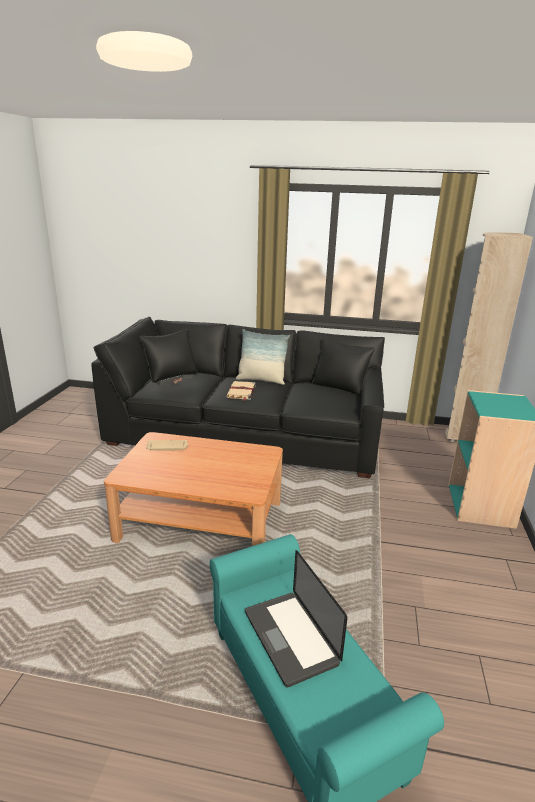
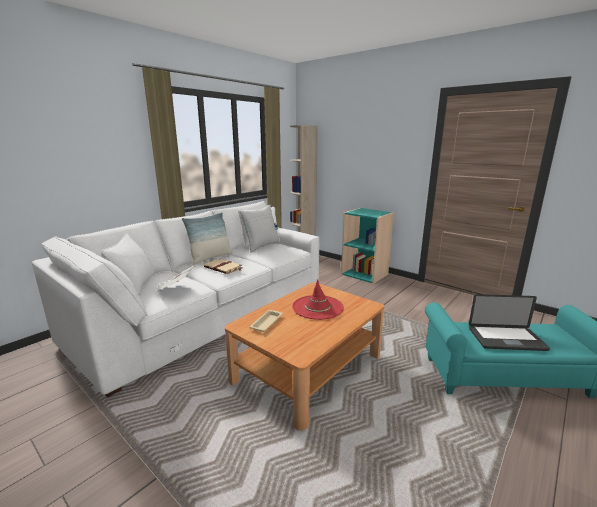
camera: 60 degrees left, 5 degrees down
(219, 464) = (318, 307): none -> red hat
(244, 437) = (208, 314): black sofa -> white sofa
(321, 391) = (261, 247): none -> grey pillow

